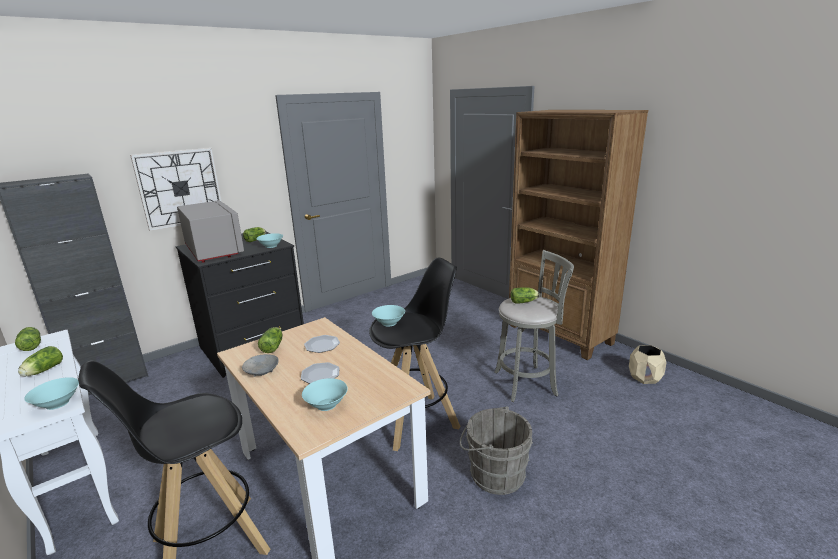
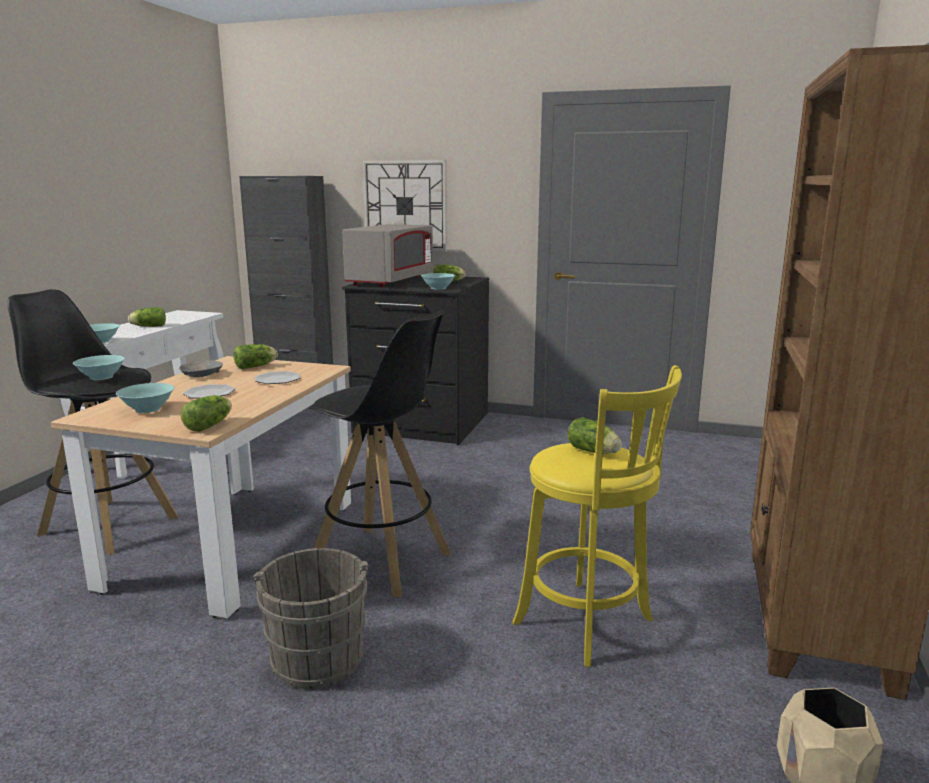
camera: 55 degrees right, 5 degrees down
(32, 345) = (187, 314): lettuce -> lettuce (210, 425)
(389, 323) = (363, 388): turquoise bowl -> turquoise bowl (101, 377)
(528, 383) = (589, 625): grey stool -> yellow stool

